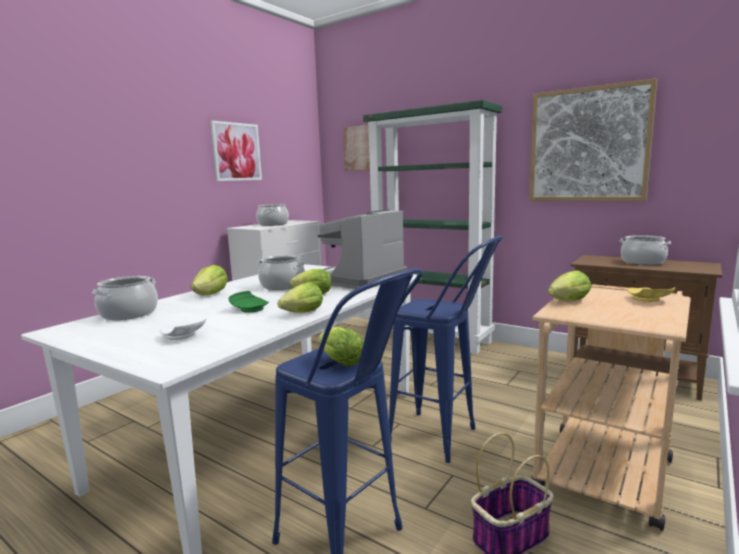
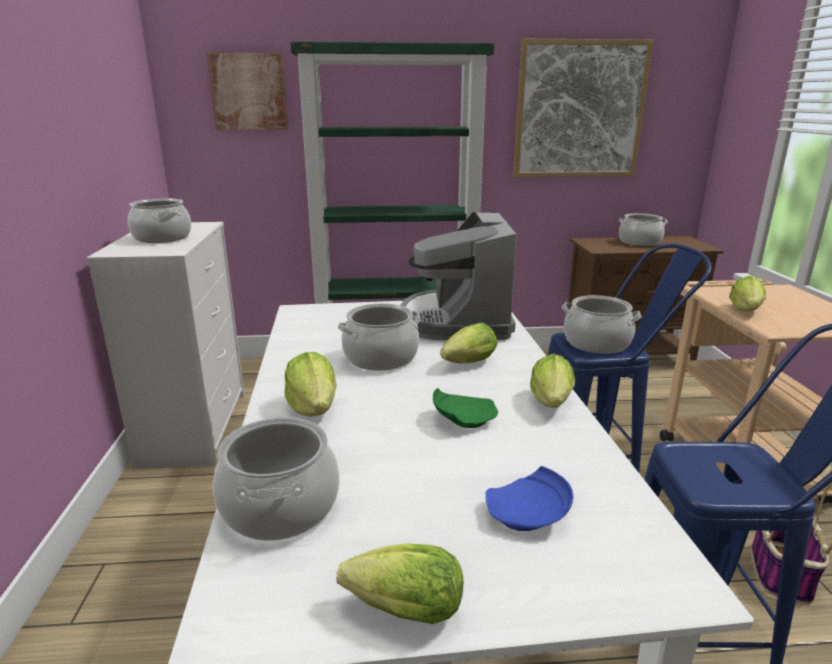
camera: 40 degrees left, 10 degrees up
(182, 337) = (528, 515): white plate -> blue plate
(236, 152) = (67, 98): picture -> none
(339, 361) = (731, 463): lettuce -> lettuce (398, 610)
(430, 306) = (597, 343): none -> cooking pot
(647, 300) = (783, 295): yellow plate -> none

